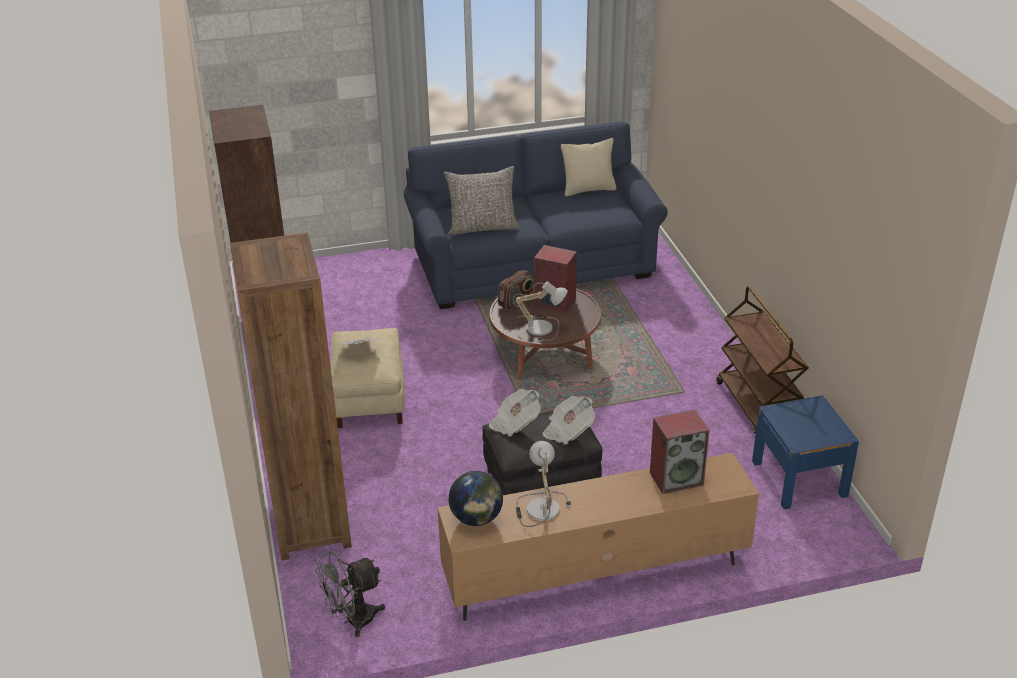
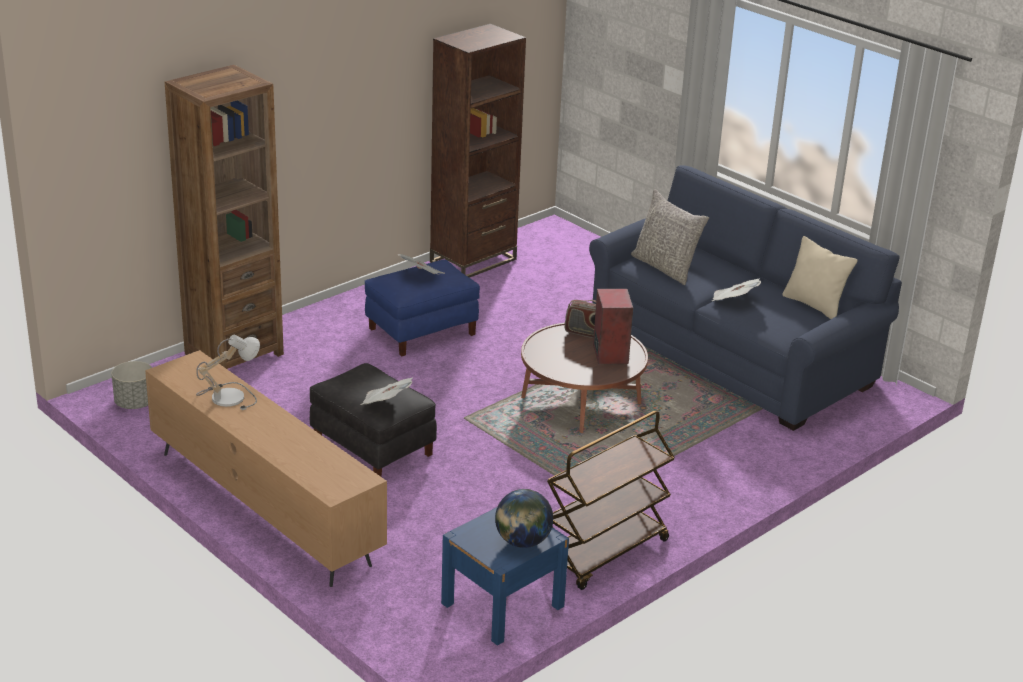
camera: 60 degrees right, 5 degrees down
(352, 620) = (135, 404): grey fan -> grey planter
(369, 400) = (422, 331): beige ottoman -> blue ottoman
(476, 519) = (195, 370): globe -> globe (522, 542)
(514, 423) = (375, 373): newspaper -> newspaper (733, 301)
(541, 327) = (556, 356): table lamp -> none
(677, 478) = (321, 456): speaker -> none

